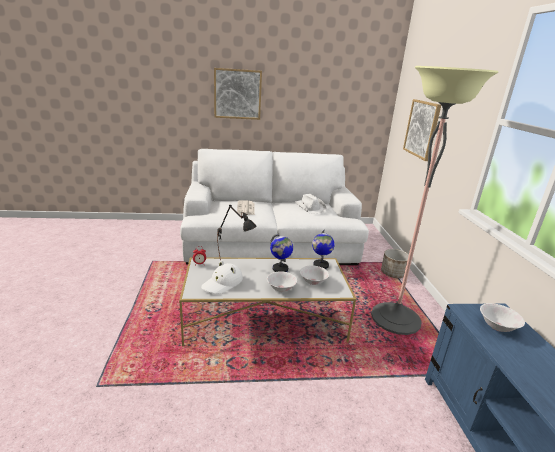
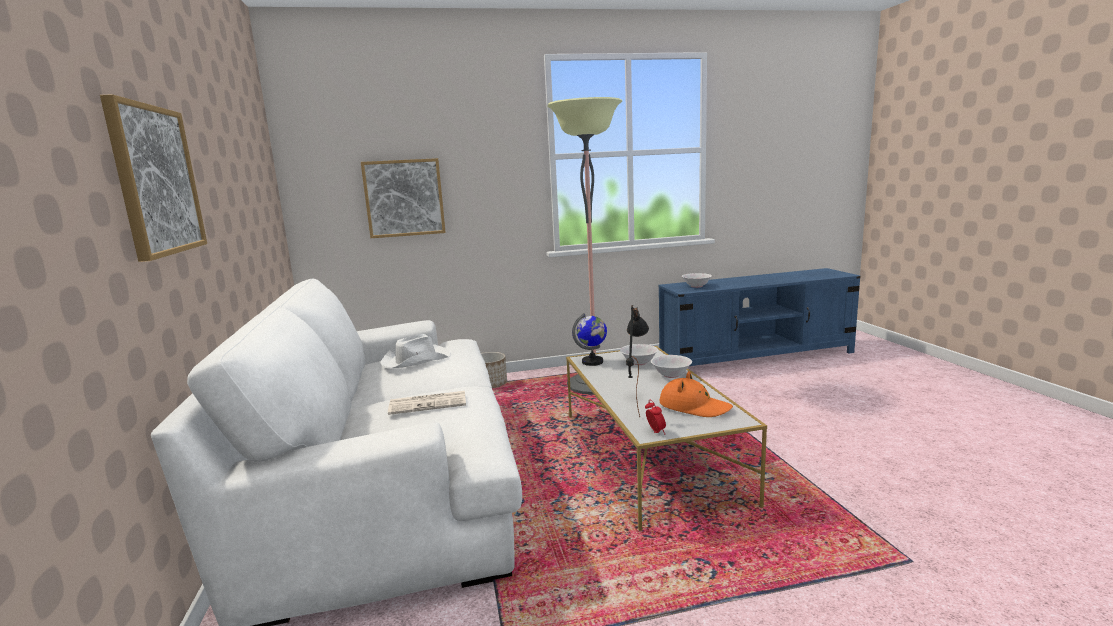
camera: 95 degrees left, 10 degrees down
(222, 283) = (694, 406): white hat -> orange hat
(280, 269) = (621, 380): globe -> none

